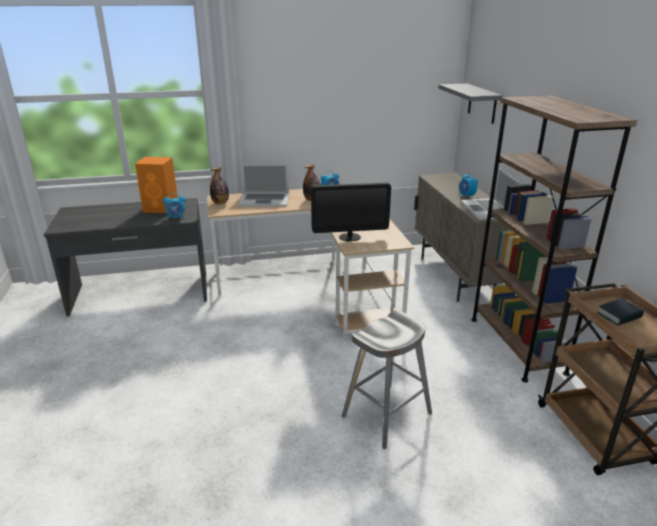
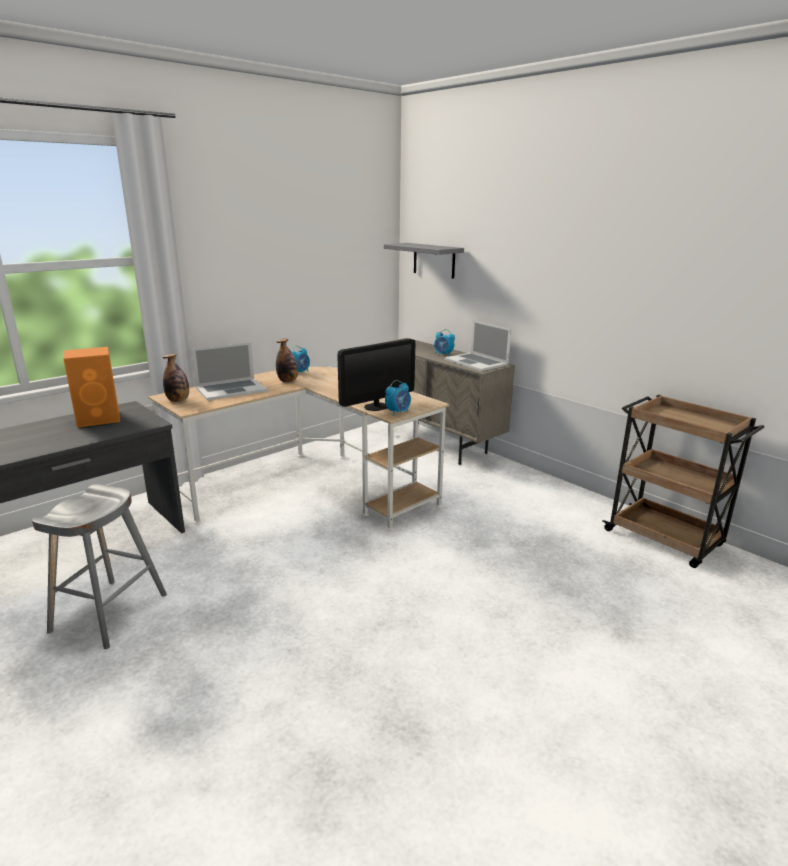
camera: 30 degrees left, 5 degrees down
(176, 218) = (137, 425): alarm clock -> alarm clock (398, 412)
(387, 414) = (495, 581): grey stool -> grey stool (110, 612)
(516, 345) = (543, 487): brown bookcase -> none
(619, 315) = (677, 418): book -> none

